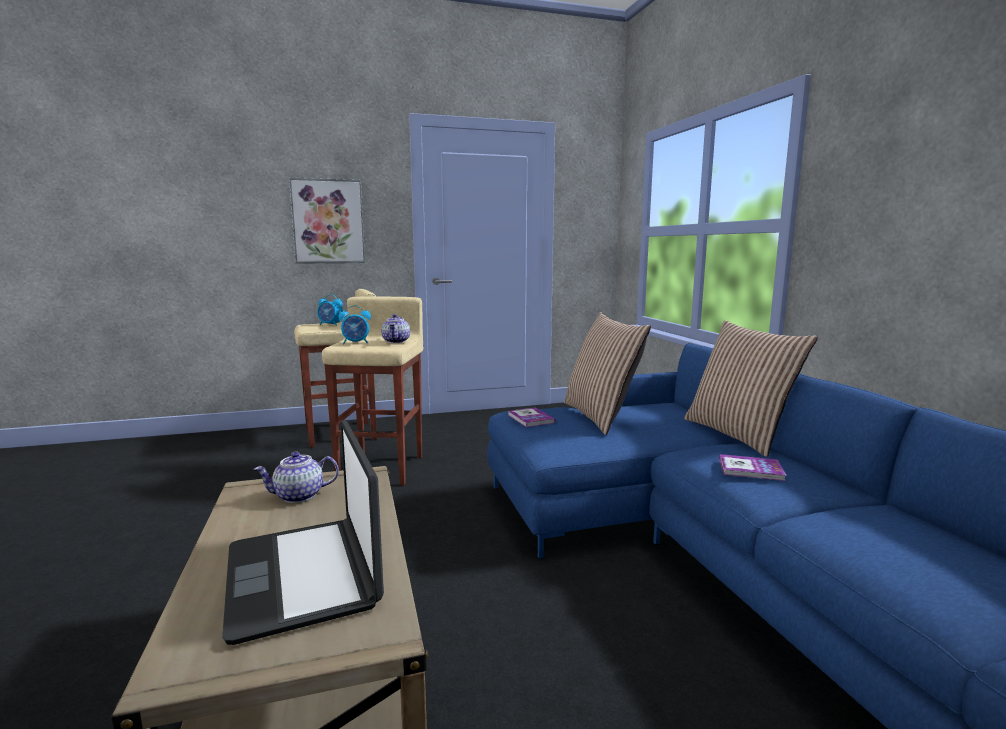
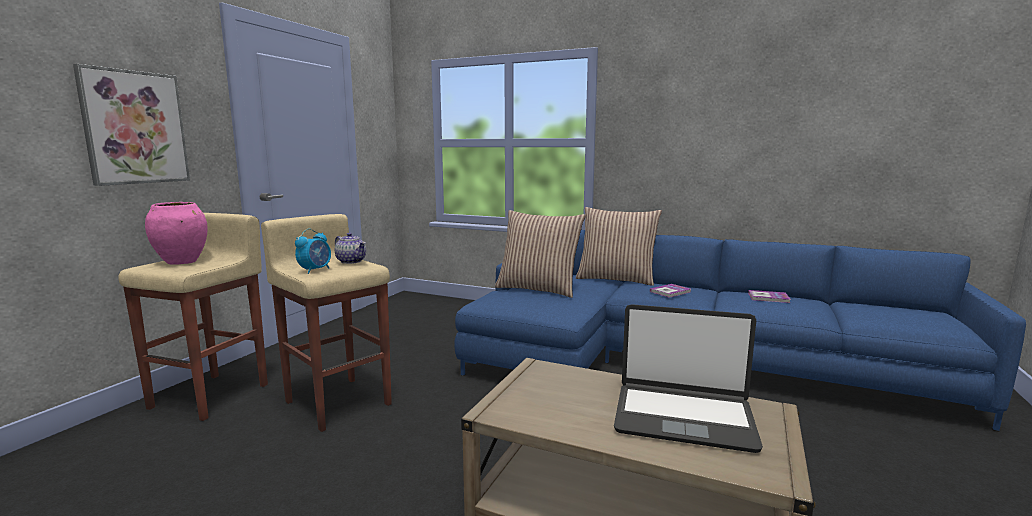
camera: 50 degrees left, 0 degrees up
(298, 496) = (542, 395): teapot -> none
(330, 325) = (182, 262): alarm clock -> pink vase
(530, 418) = (508, 302): book -> book (768, 297)

